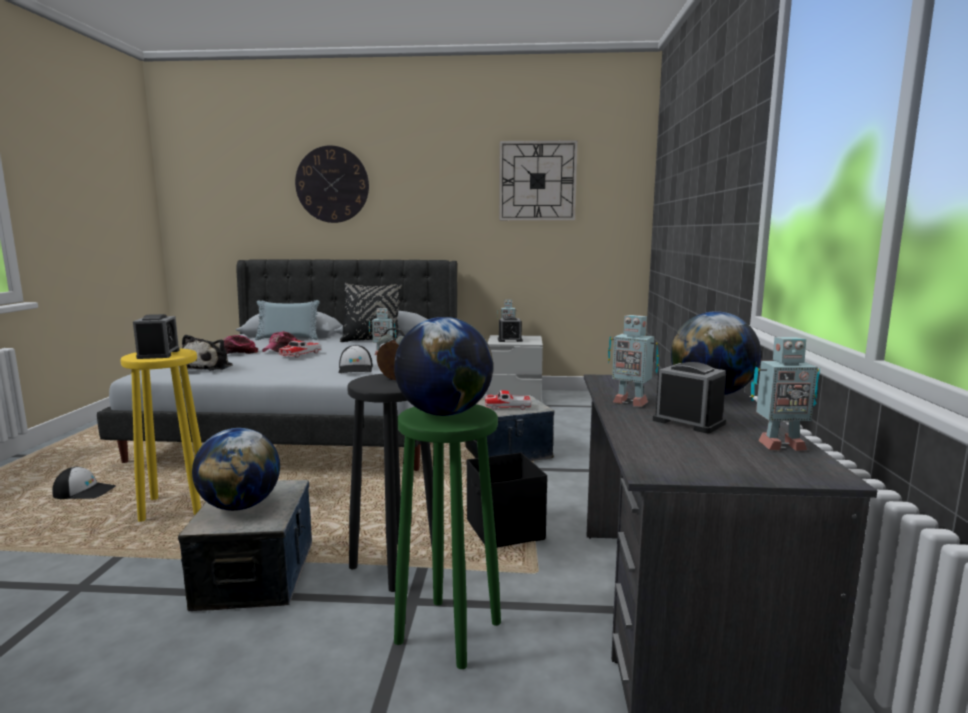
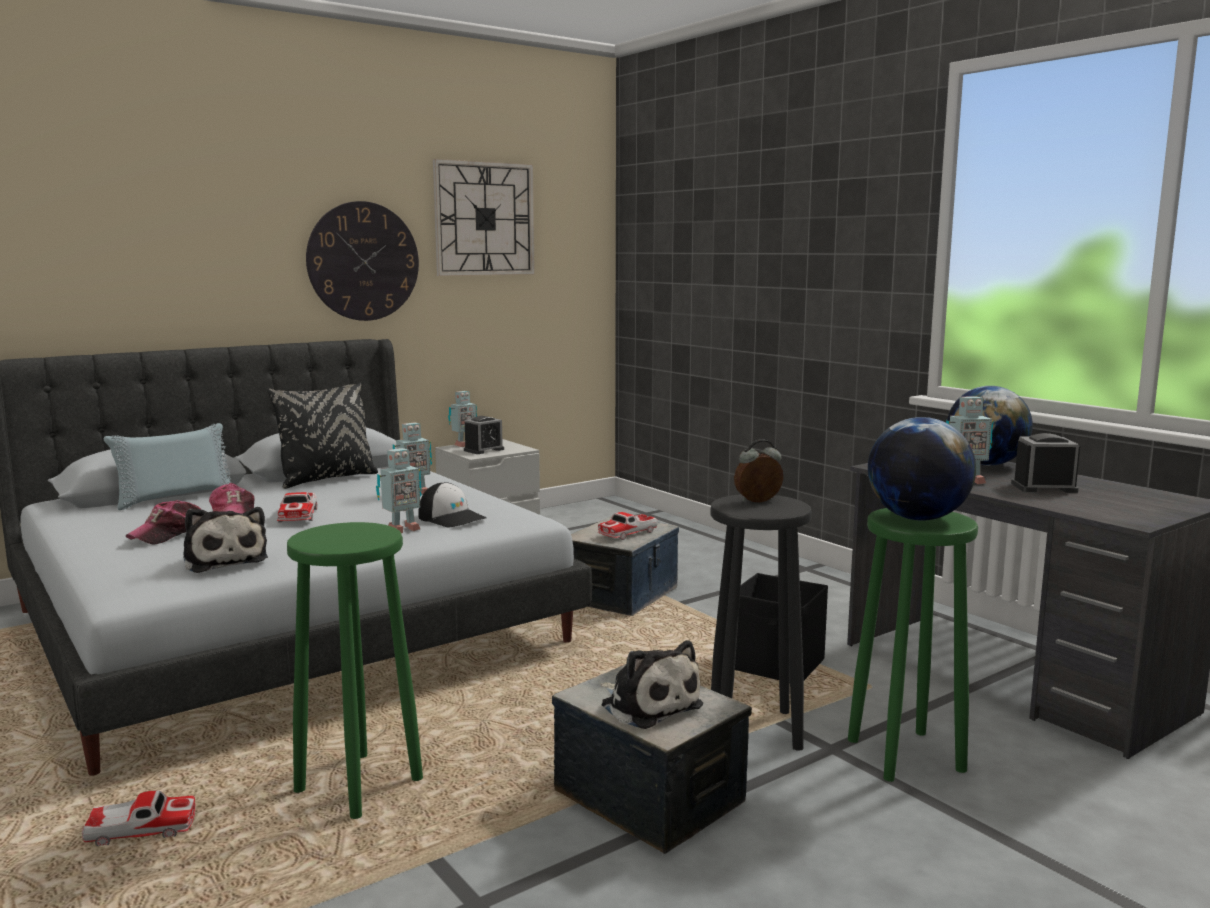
camera: 40 degrees left, 0 degrees up
(84, 492) = (141, 830): cap -> toy car
(158, 354) = (346, 536): alarm clock -> none
(176, 506) = (358, 785): yellow stool -> green stool
(240, 506) = (648, 705): globe -> plush toy
(332, 184) = (164, 216): wall clock -> wall clock (363, 261)
(778, 445) = (1129, 490): toy robot -> toy robot (401, 529)

